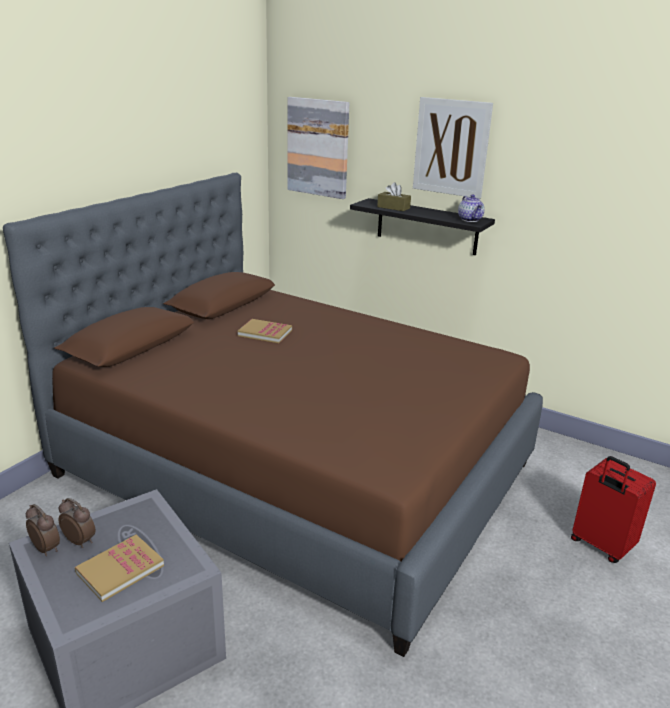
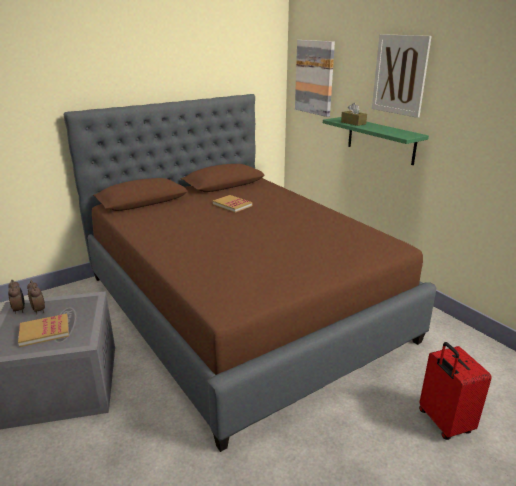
camera: 25 degrees right, 0 degrees up
(427, 226) = (380, 140): black shelf -> green shelf
(470, 220) = (405, 134): teapot -> none

